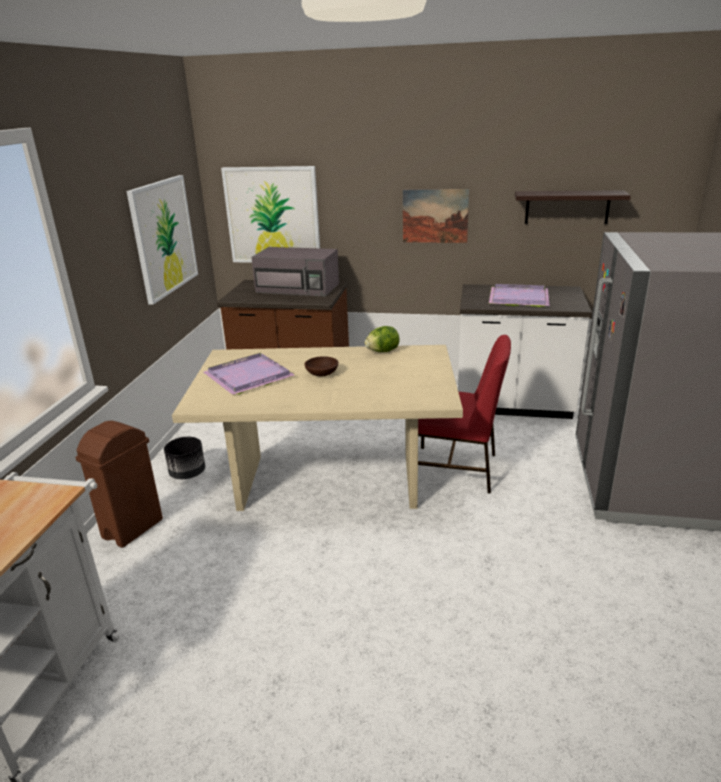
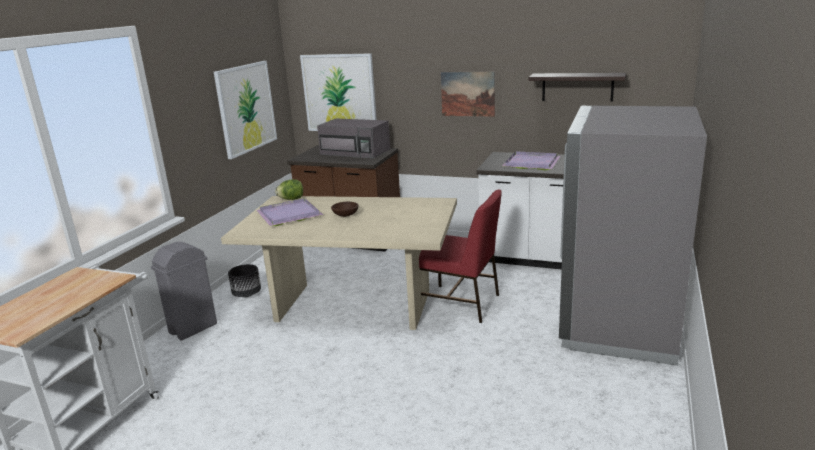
camera: 10 degrees right, 5 degrees down
(132, 529) = (192, 328): brown trash can -> grey trash can
(382, 351) = (402, 201): lettuce -> lettuce (291, 199)

